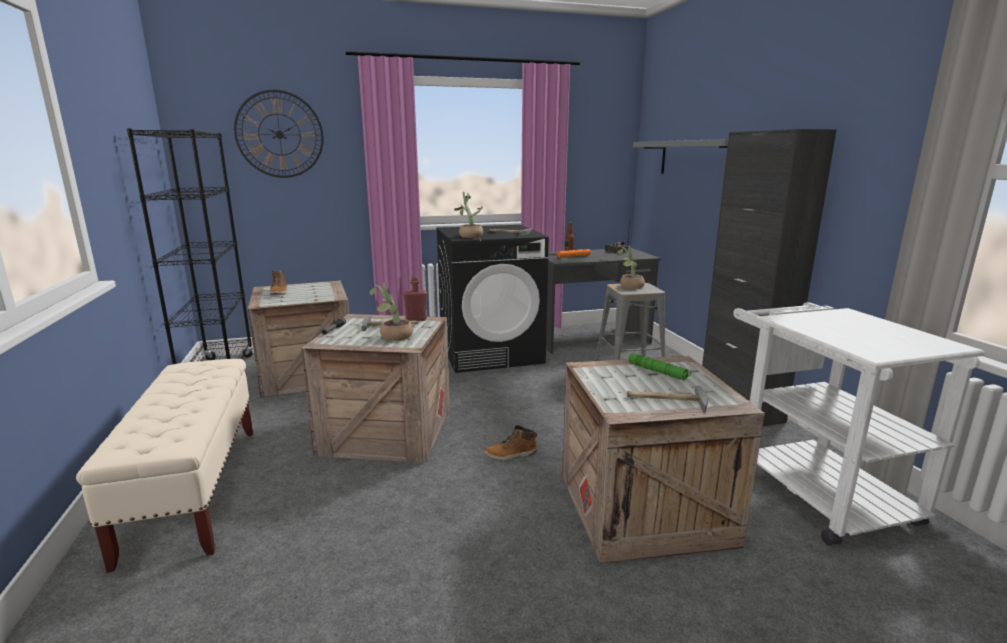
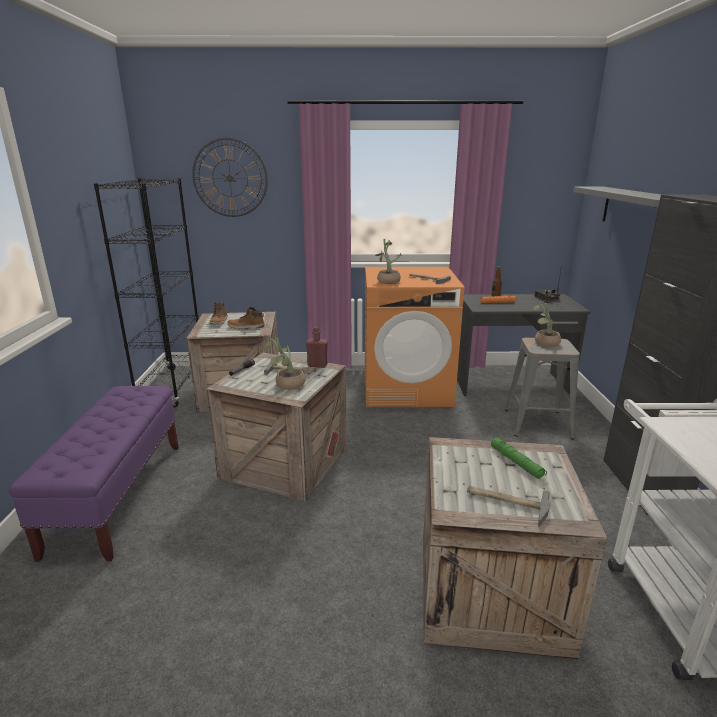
camera: 15 degrees right, 5 degrees up
(194, 490) = (118, 496): beige bench -> purple bench
(491, 353) = (407, 389): black washing machine -> orange washing machine
(511, 454) = (384, 505): boot -> boot (246, 327)

